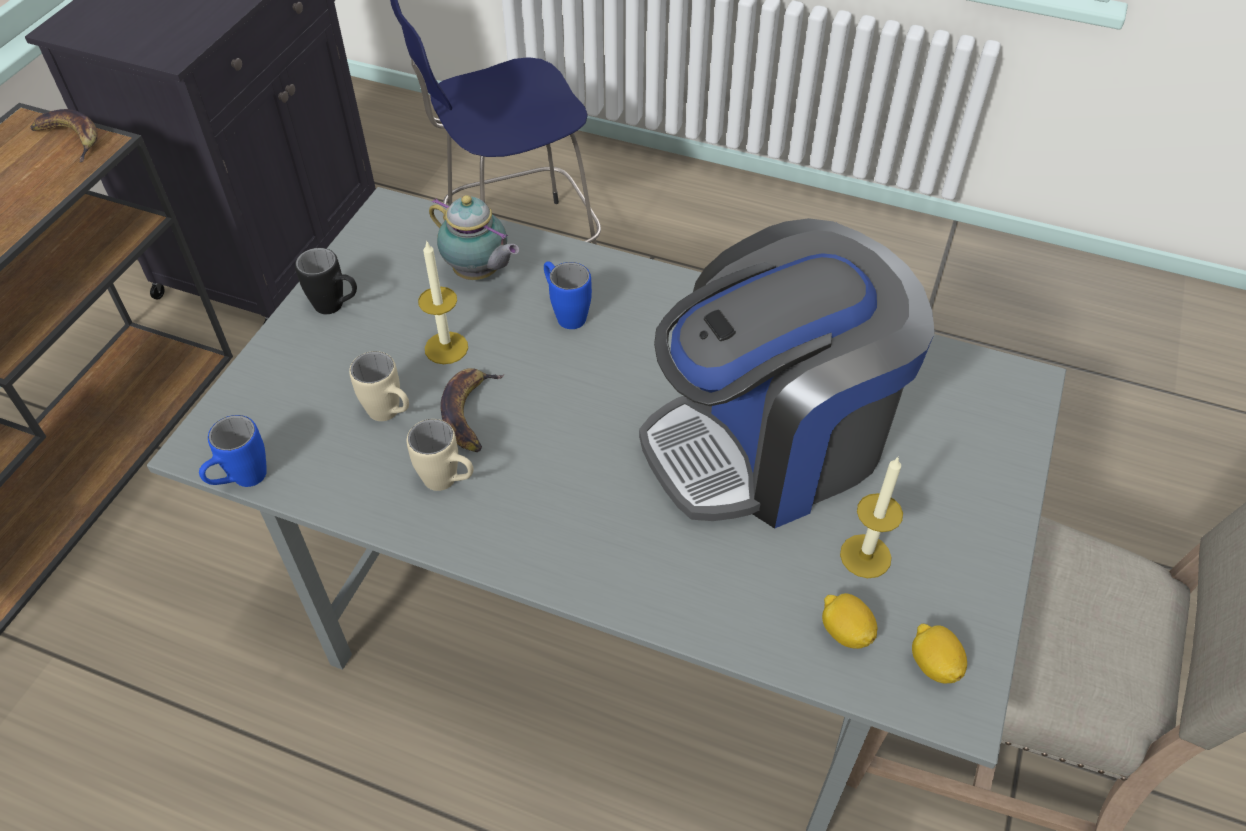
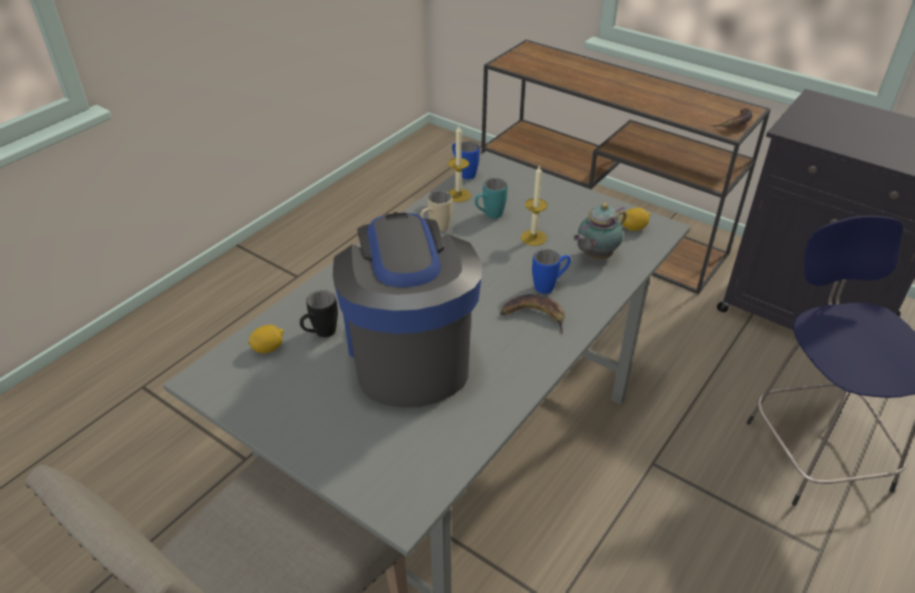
camera: 105 degrees right, 10 degrees down
(337, 307) = (577, 204): black mug -> black mug (320, 334)
(391, 415) = (489, 215): beige mug -> turquoise mug
(470, 412) = (481, 241): banana -> banana (534, 316)
(865, 556) = (308, 371): candle -> candle (458, 195)
(933, 664) = (228, 377): lemon -> lemon (634, 228)

